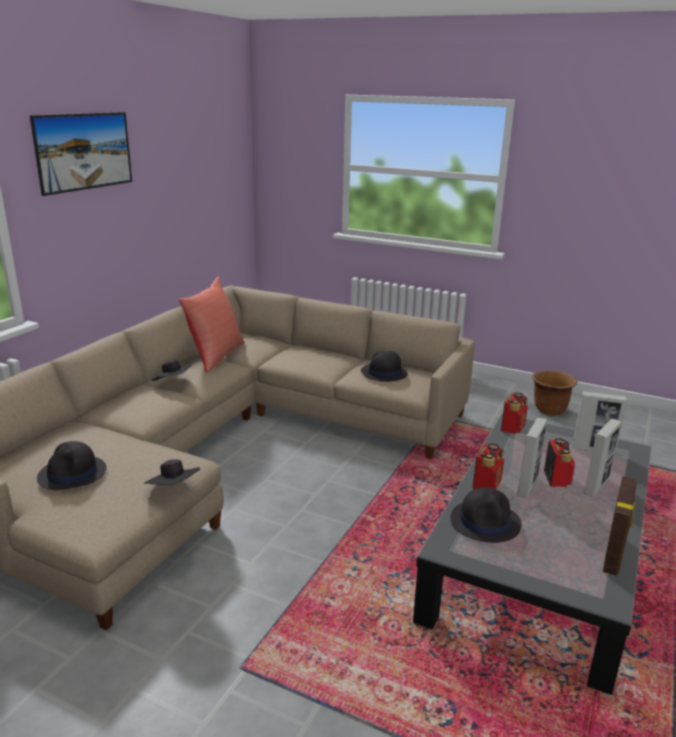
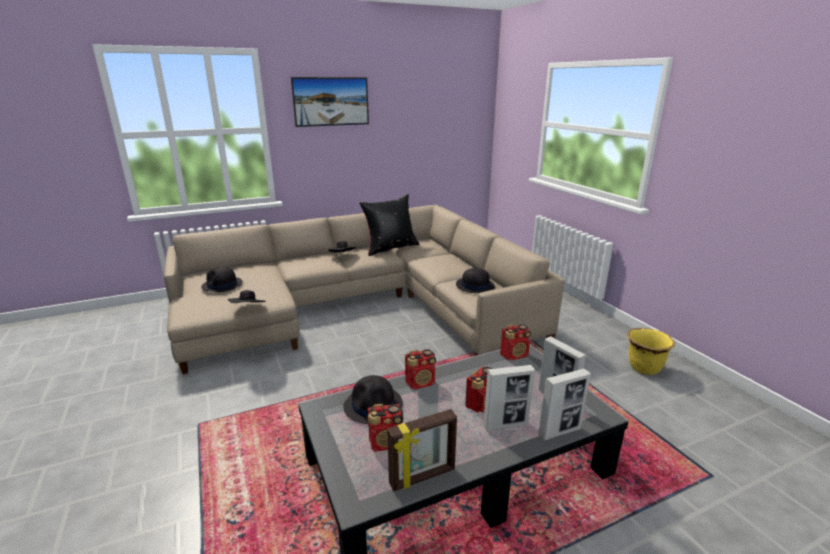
camera: 40 degrees right, 0 degrees up
(215, 356) = (390, 248): red pillow -> black pillow
(527, 486) = (448, 398): picture frame -> picture frame (559, 432)
(548, 546) = (386, 443): none -> radio
(549, 410) = (644, 368): brown planter -> yellow planter

